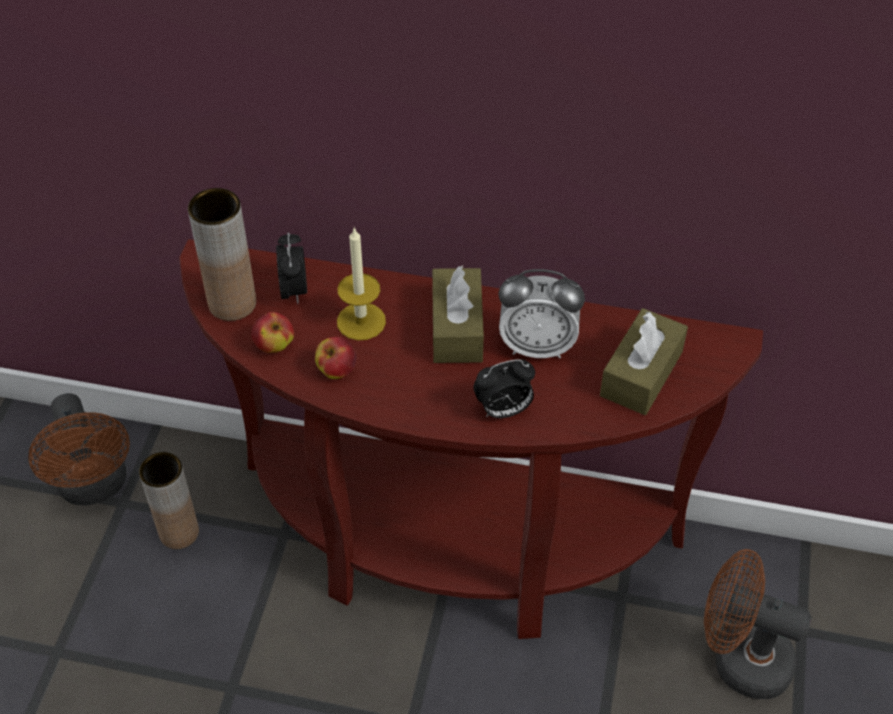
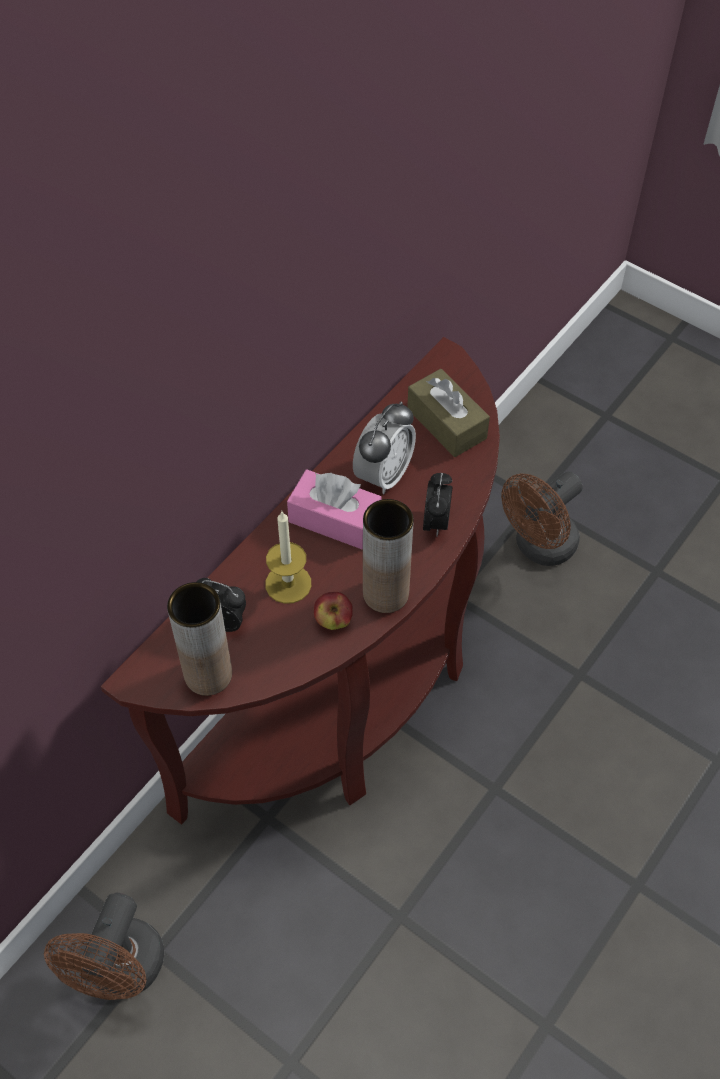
camera: 65 degrees left, 5 degrees up
(95, 487) = (121, 972): brown fan -> brown fan turned 105 degrees clockwise
(179, 532) = (218, 909): brown vase -> brown vase (385, 594)
(274, 346) = (279, 658): apple -> none
(457, 328) = (334, 519): brown tissue box -> pink tissue box

